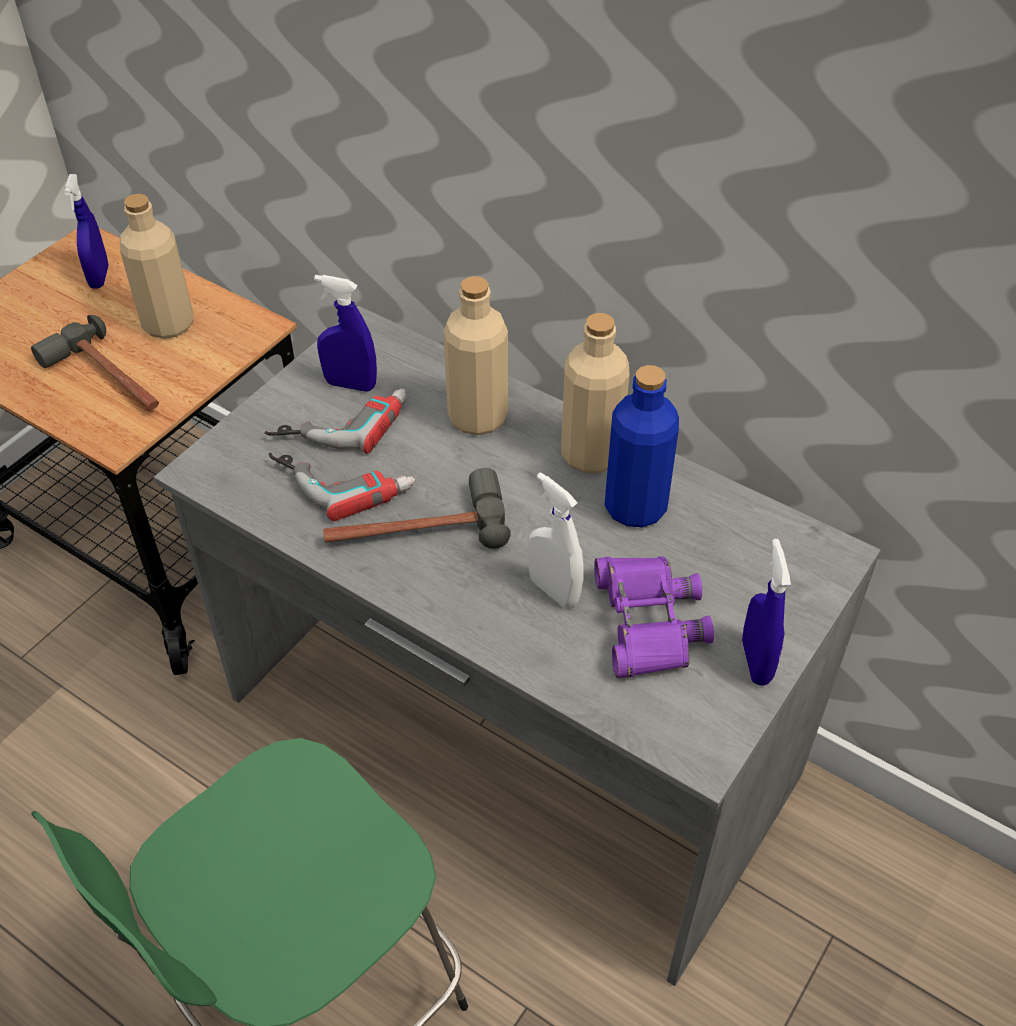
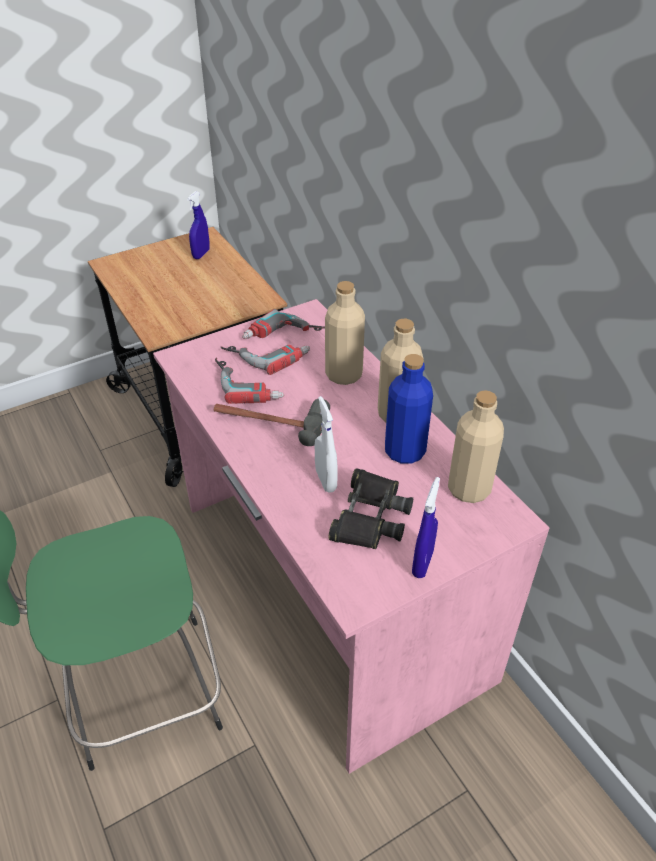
camera: 25 degrees right, 5 degrees down
(108, 379) = (173, 304): hammer -> none
(168, 324) = (220, 286): beige bottle -> beige bottle (469, 489)
(350, 384) = (284, 337): blue spray bottle -> power drill
(508, 739) = (328, 589): grey desk -> pink desk
(647, 622) = (370, 516): purple binoculars -> black binoculars

